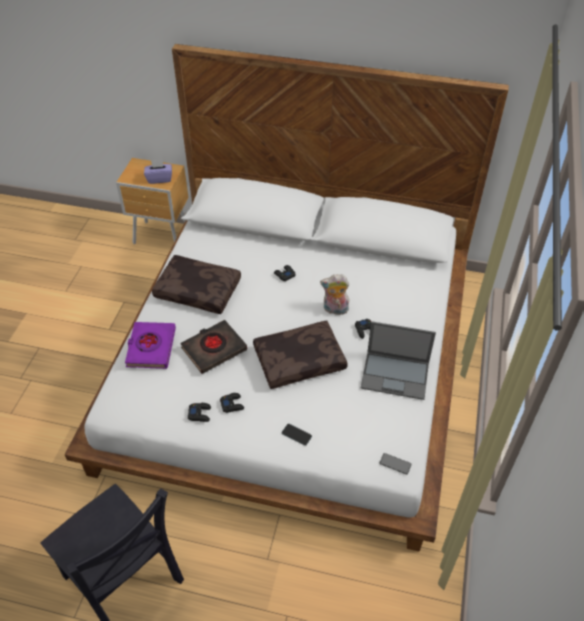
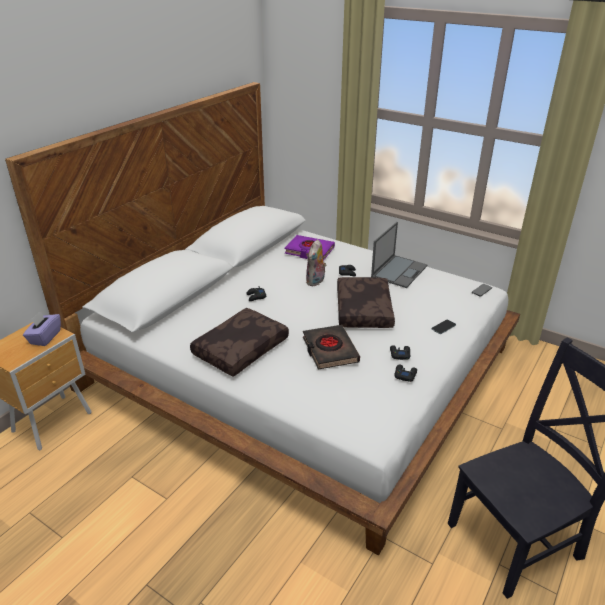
camera: 70 degrees left, 15 degrees down
(151, 348) = (306, 391): purple book -> purple book (309, 251)

